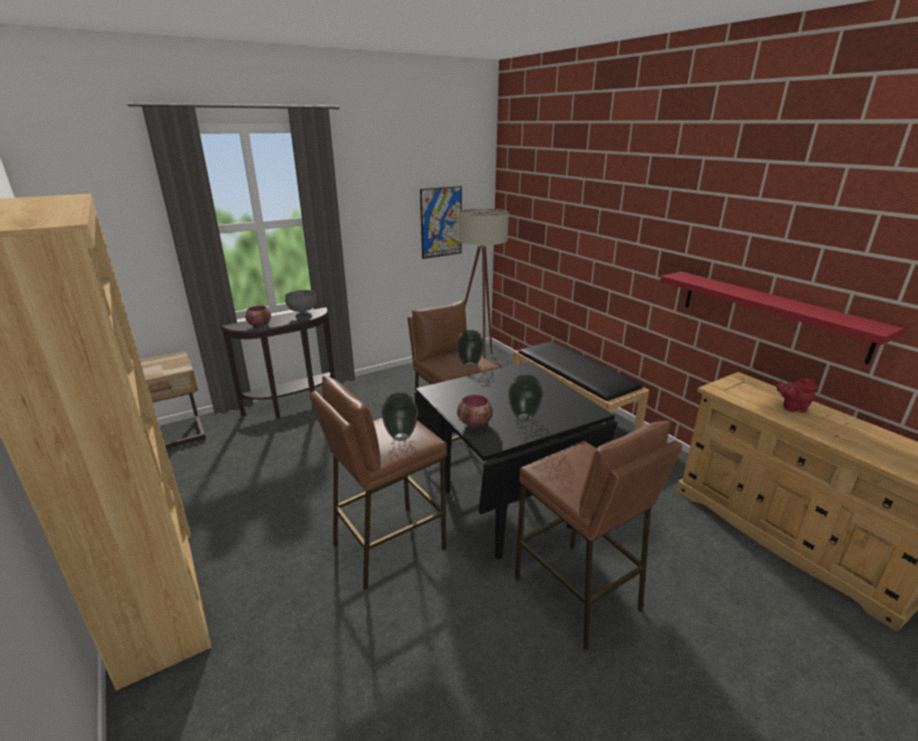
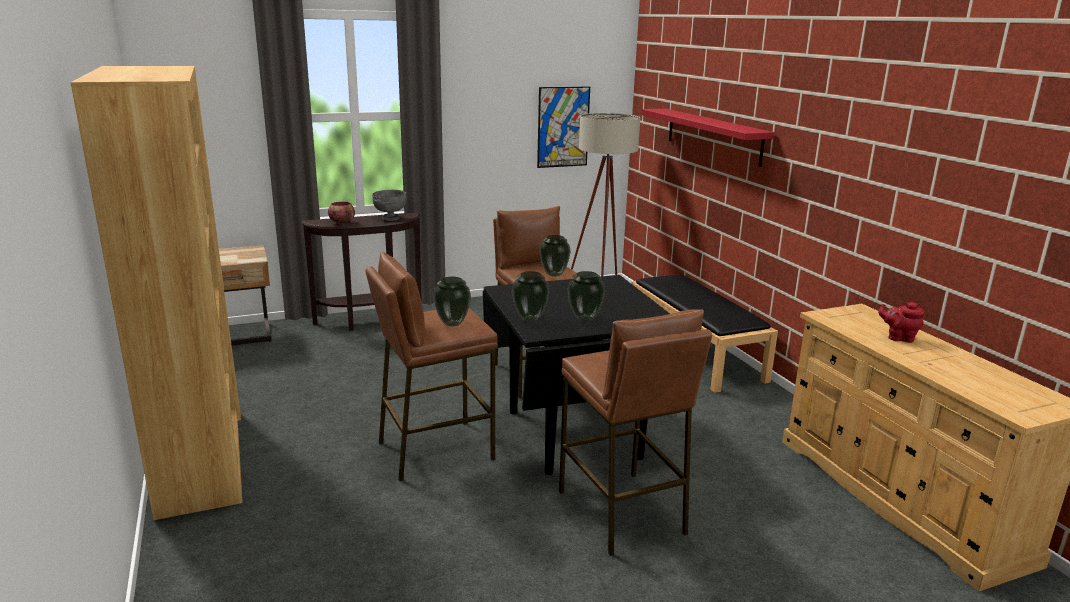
camera: 10 degrees right, 5 degrees down
(474, 424) = (529, 319): bowl -> vase
(769, 313) = (892, 233): red shelf -> red shelf (713, 135)

